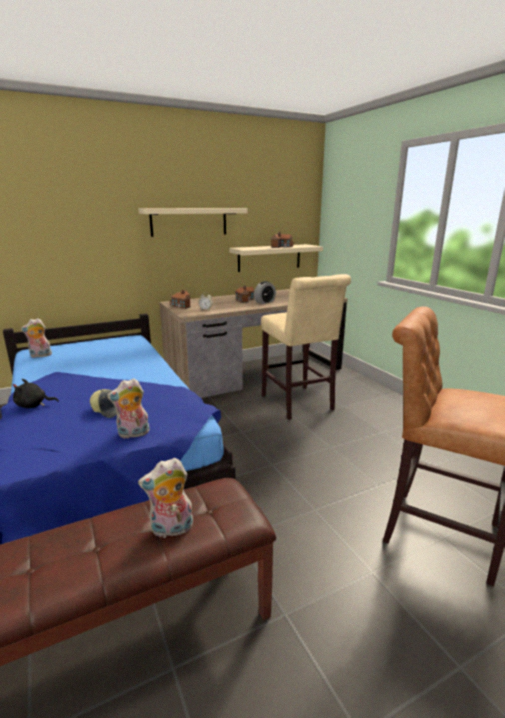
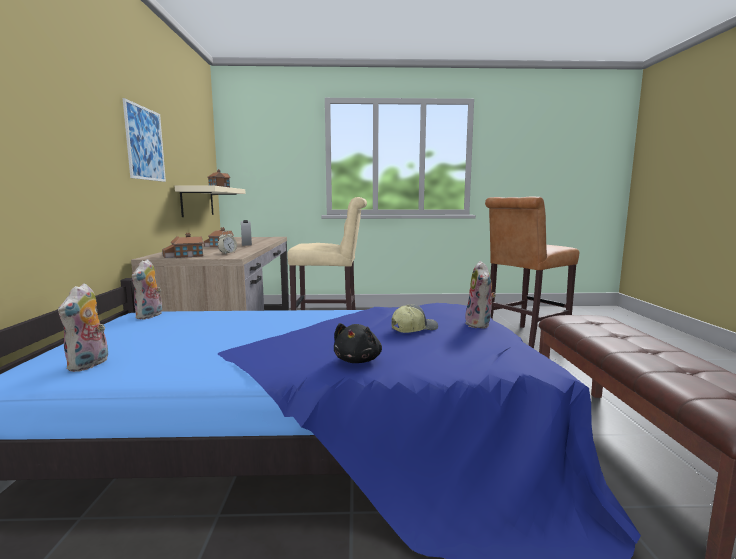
camera: 65 degrees left, 10 degrees down
(171, 530) = (621, 332): plush toy -> plush toy (150, 316)
(189, 221) = (145, 144): beige shelf -> picture

